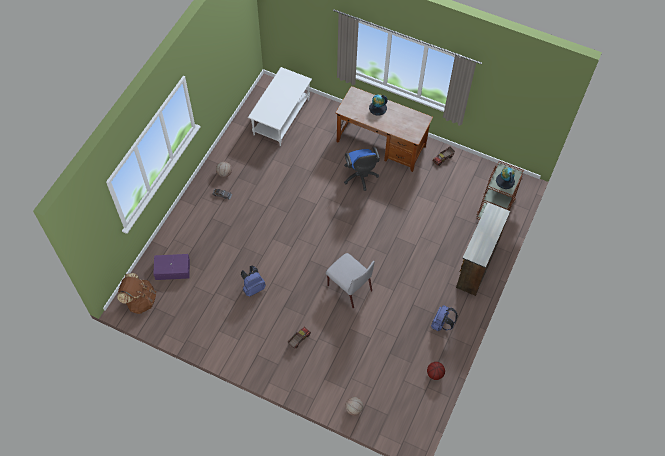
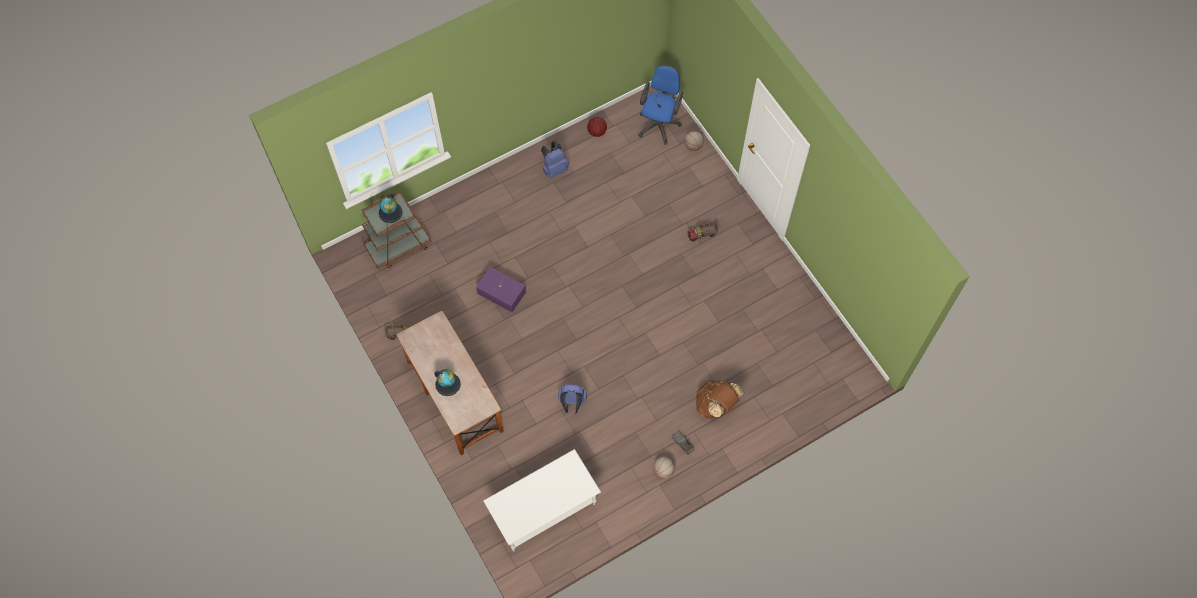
camera: 145 degrees left, 5 degrees up
(140, 300) = (843, 369): brown backpack -> brown backpack (716, 405)
(172, 269) = (790, 385): purple storage box -> purple storage box (501, 293)
(253, 287) = (715, 312): blue backpack -> blue backpack (572, 403)
(349, 287) = (616, 255): grey chair -> none
(360, 177) = (511, 369): blue office chair -> blue office chair (659, 123)
(476, 265) = (473, 201): brown dresser -> none

